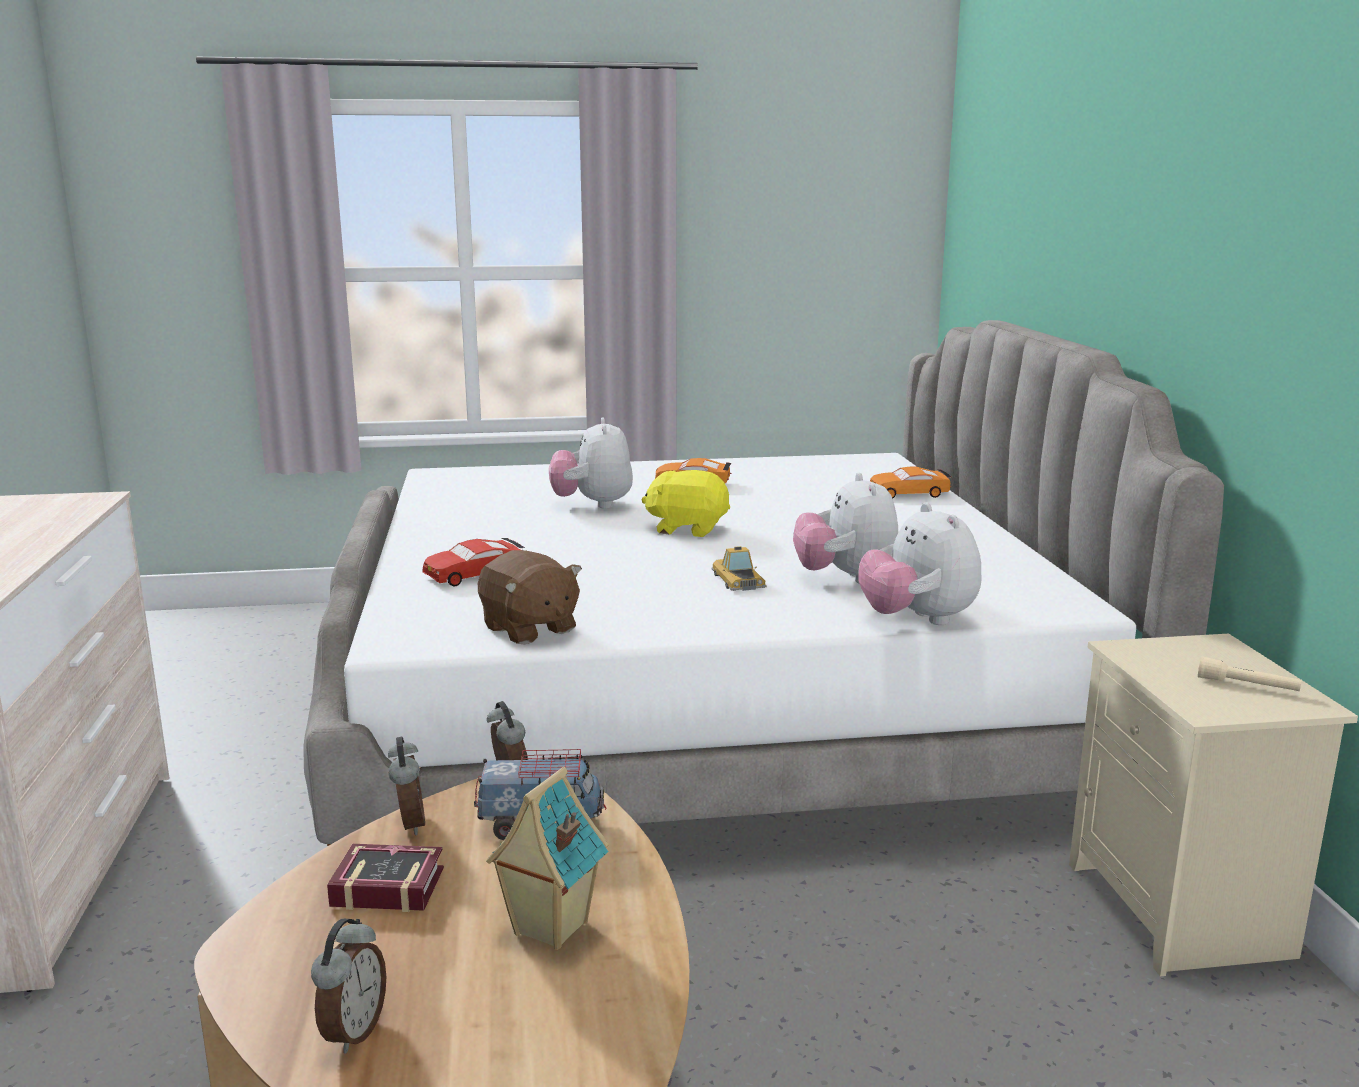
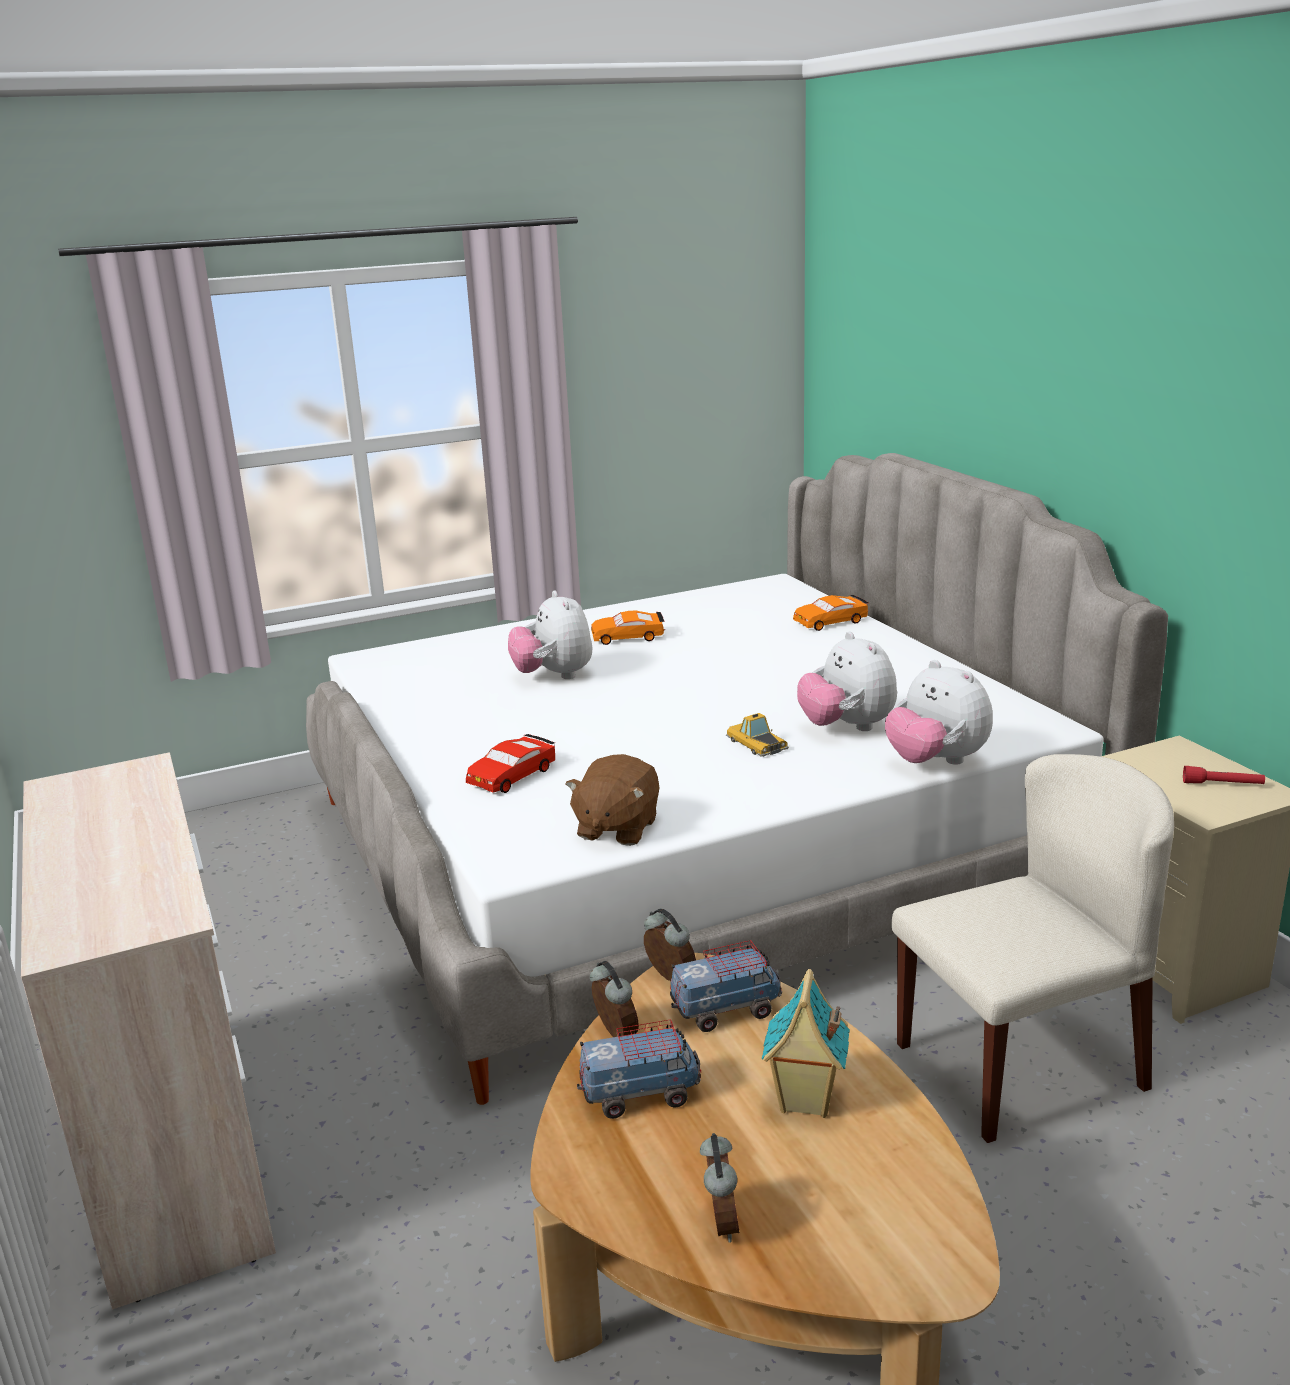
camera: 15 degrees left, 5 degrees up
(384, 885) = (640, 1095): book -> toy truck
(529, 629) = (616, 828): brown plush toy -> brown plush toy turned 75 degrees clockwise
(687, 529) = (666, 692): yellow plush toy -> none
(934, 979) = (1021, 1064): none -> beige chair
(1247, 686) = (1222, 784): beige flashlight -> red flashlight

